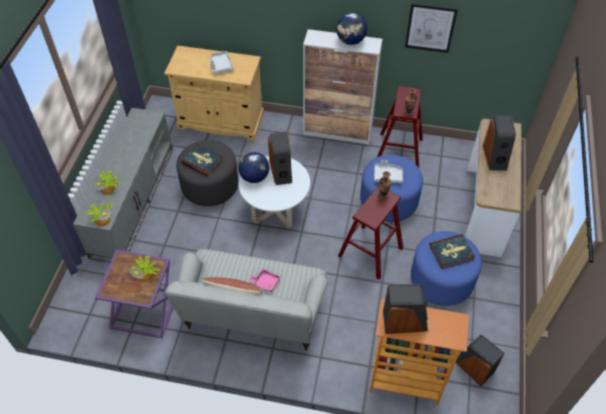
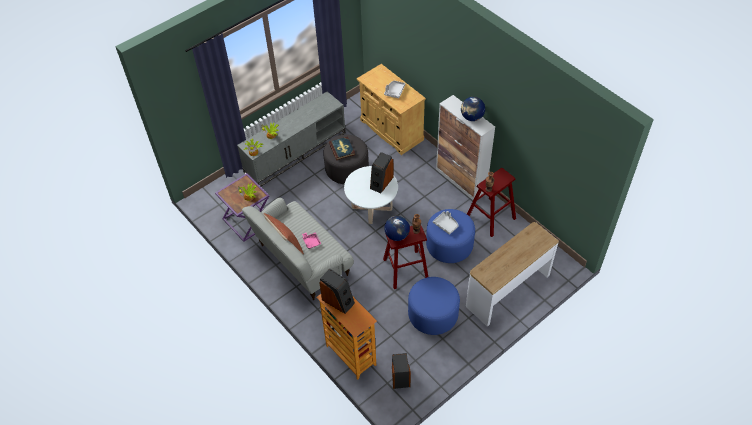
camera: 40 degrees right, 0 degrees up
(254, 177) = (362, 176): globe -> globe (397, 235)
(430, 27) = (526, 135): picture -> none
(451, 252) = (437, 295): book -> none
(495, 157) = (514, 251): speaker -> none

